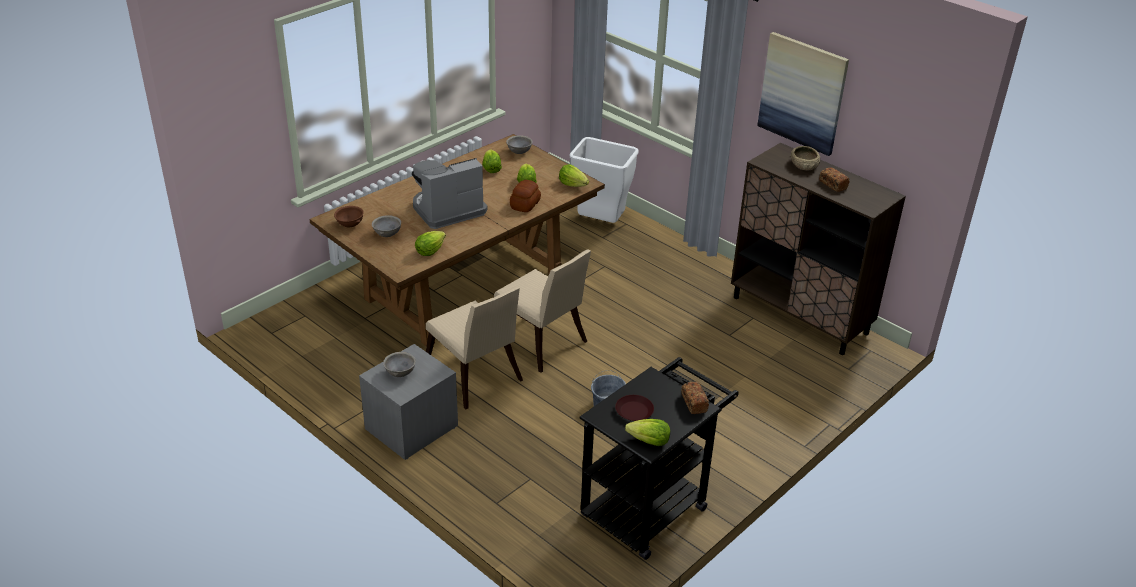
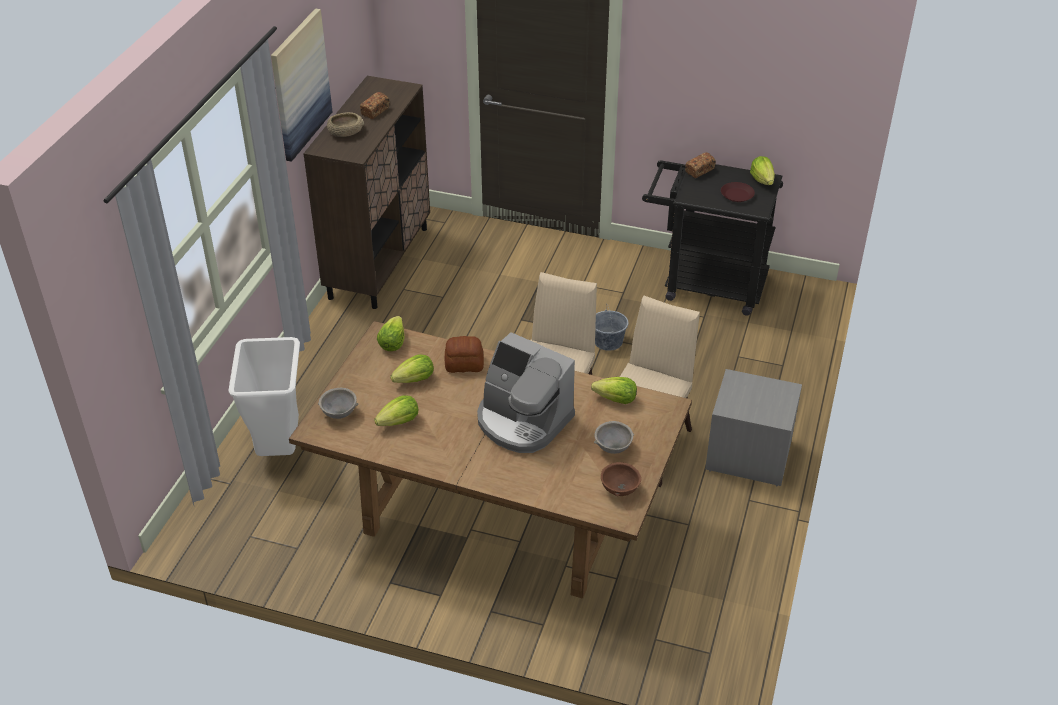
camera: 115 degrees left, 5 degrees up
(400, 373) = (762, 403): grey bowl -> none

